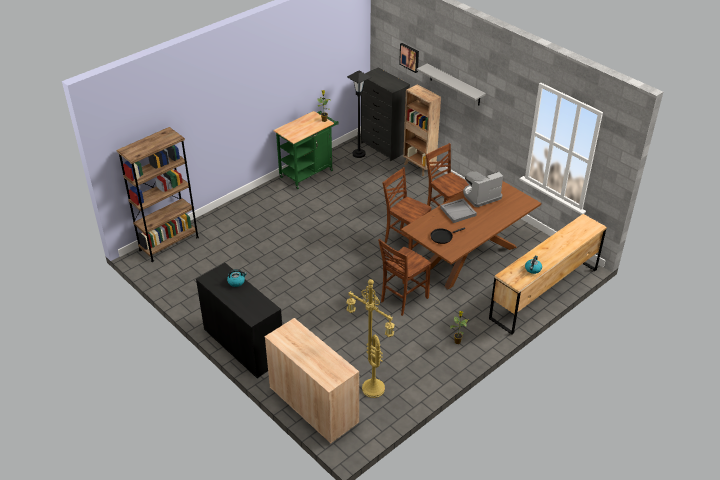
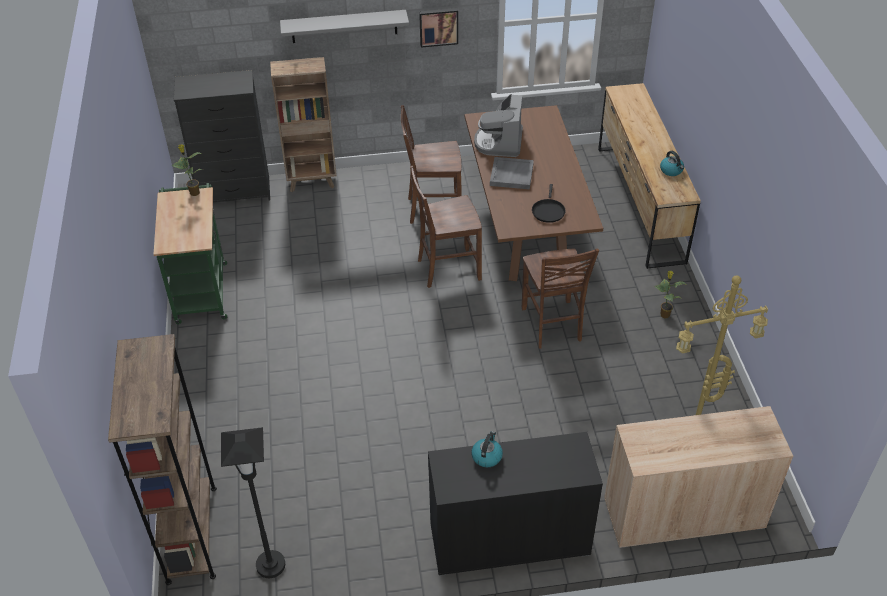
camera: 55 degrees left, 5 degrees up
(358, 154) = (220, 221): black floor lamp -> black floor lamp (270, 565)
(410, 57) = (240, 27): picture -> picture (438, 26)

